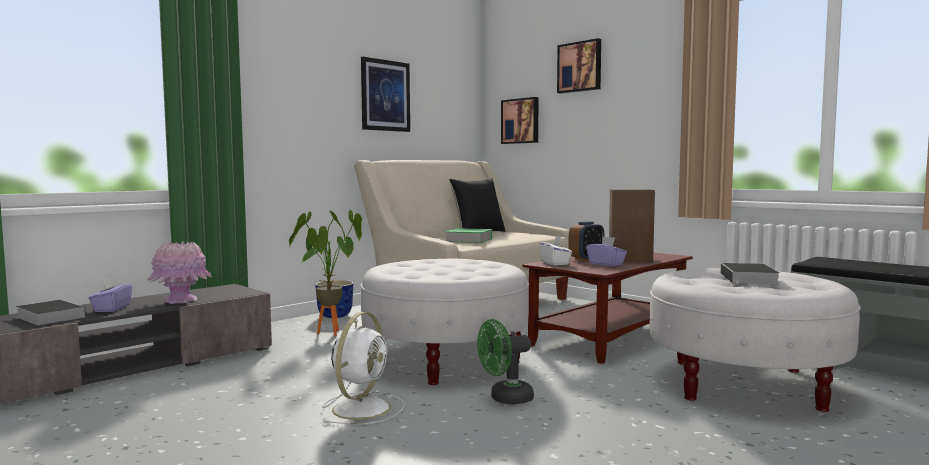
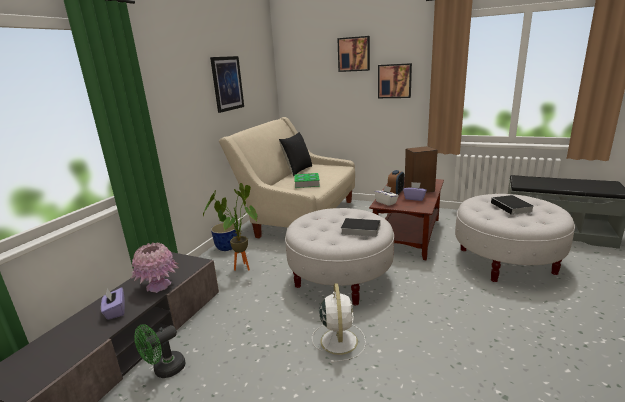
camera: 20 degrees left, 15 degrees up
(49, 317) = (75, 337): book -> book (359, 230)
(505, 399) = (408, 307): green fan -> green fan (164, 370)
(521, 121) = (309, 89): picture -> picture (394, 81)

